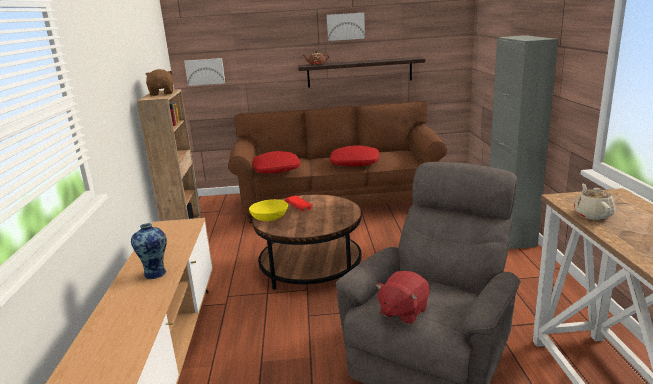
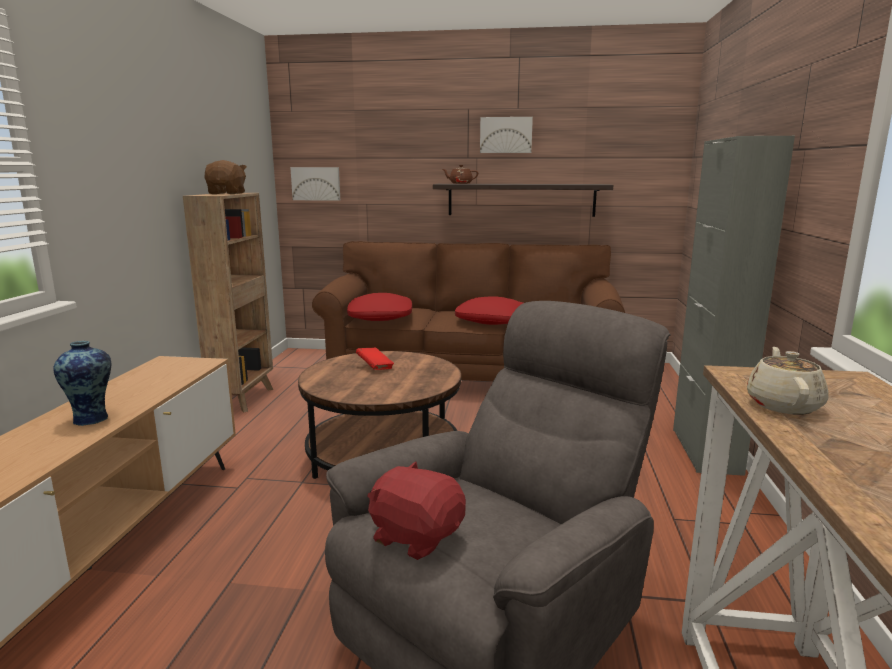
camera: 10 degrees right, 5 degrees down
(270, 217) = (327, 373): yellow bowl -> none
(403, 311) = (416, 536): red plush toy -> red plush toy turned 75 degrees clockwise

